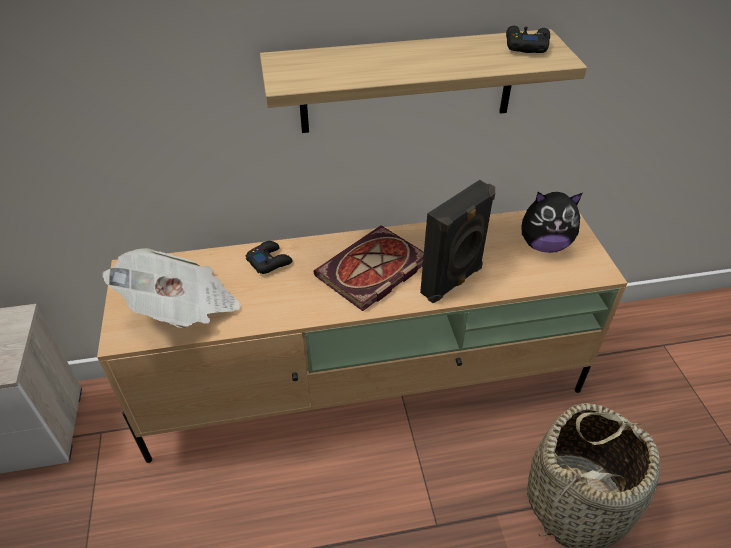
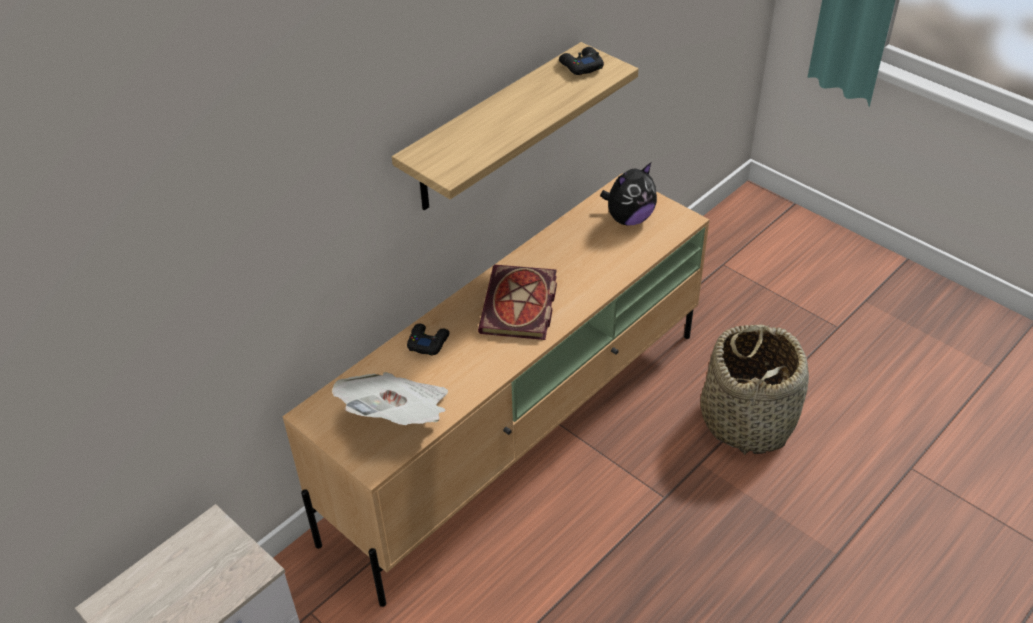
camera: 35 degrees left, 0 degrees up
(453, 281) = (589, 282): black speaker -> none

